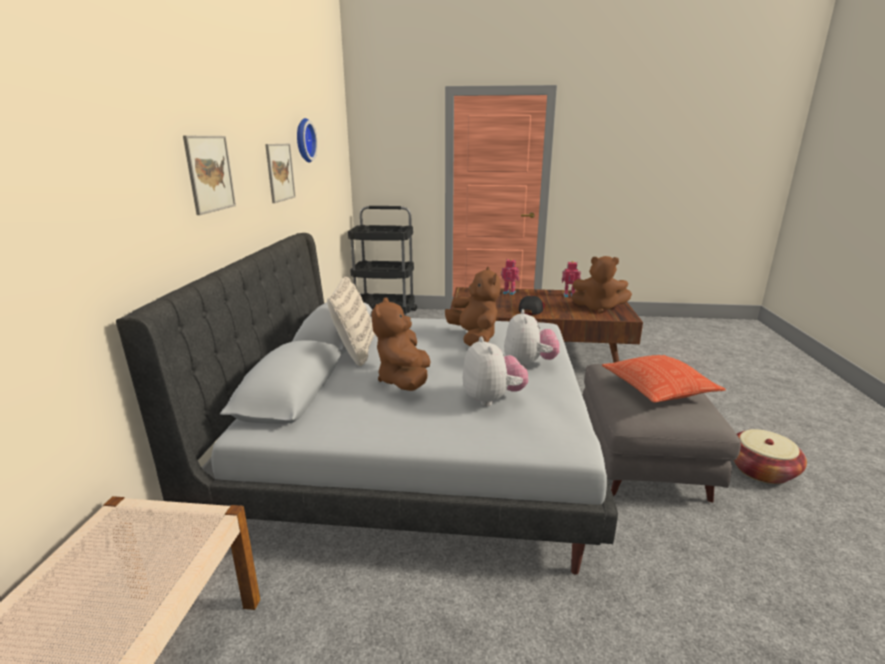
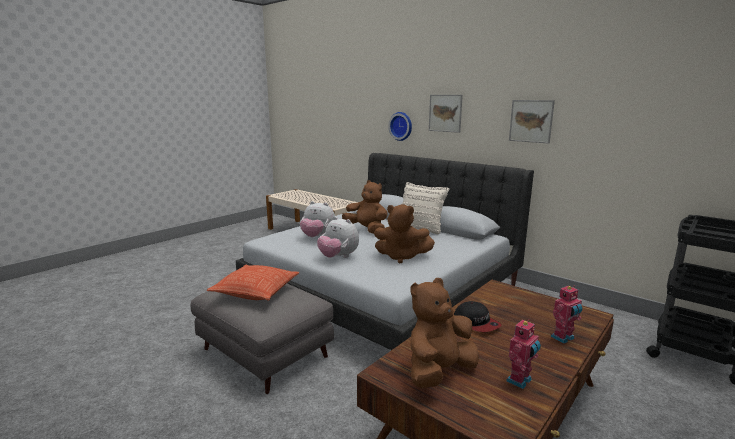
camera: 125 degrees right, 5 degrees down
(303, 140) = (595, 98): wall clock -> wall clock (401, 126)
(761, 470) = (172, 396): basket -> none

